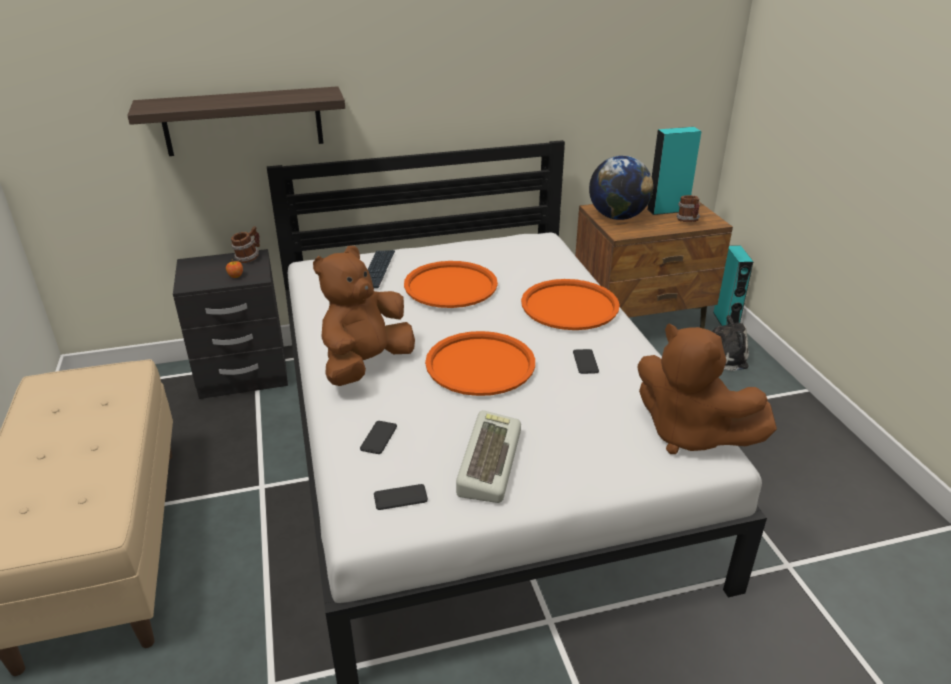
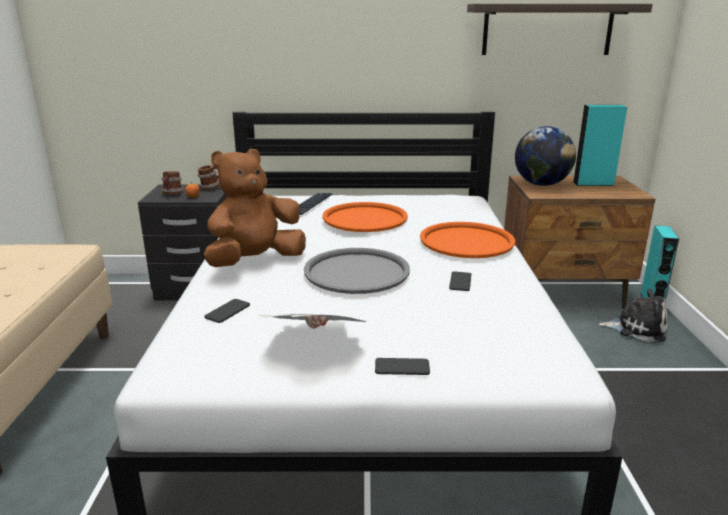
camera: 15 degrees right, 10 degrees down
(243, 121) = (219, 73): shelf -> shelf (547, 29)
(400, 497) = (213, 358): phone -> phone (402, 367)
(480, 364) = (357, 272): orange tray -> grey tray
(487, 461) = (316, 343): keyboard -> newspaper
(688, 221) = (610, 192): mug -> mug (172, 194)
(689, 434) = (542, 350): brown plush toy -> none

